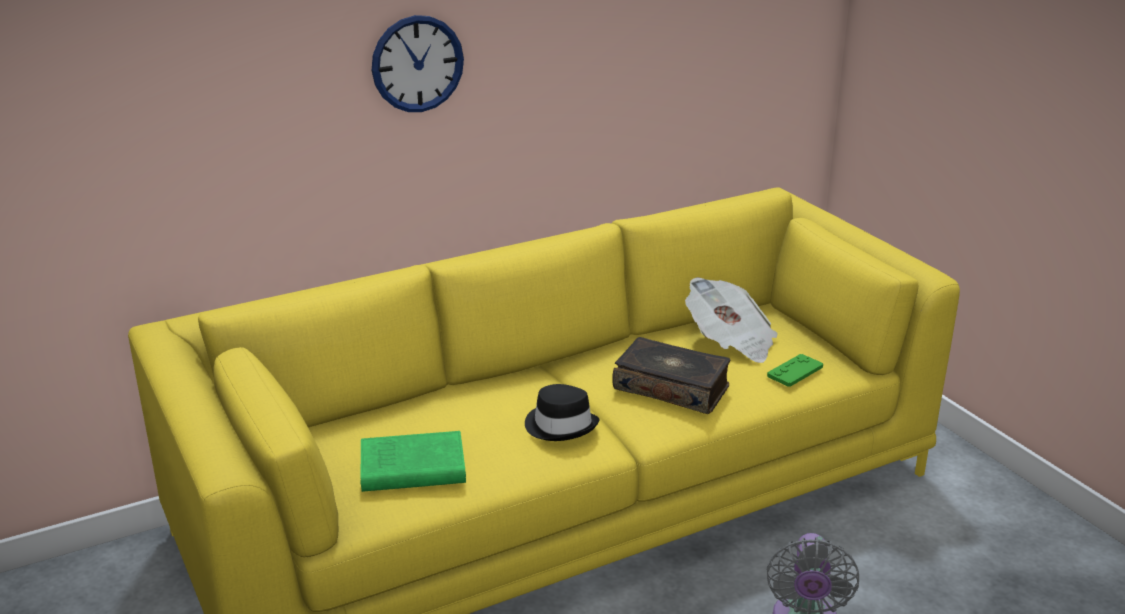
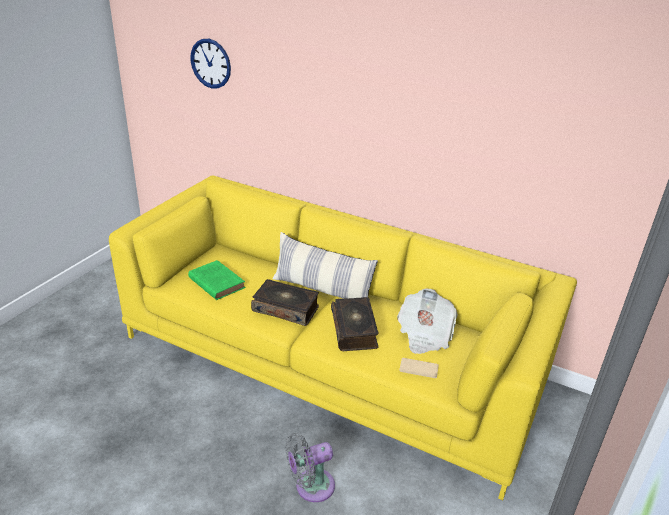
camera: 55 degrees right, 5 degrees up
(417, 64) = (346, 105): wall clock -> wall clock (210, 63)
(542, 381) = (322, 290): none -> pillow
(561, 425) = (286, 309): black hat -> book
(795, 371) = (418, 368): green game controller -> beige game controller

